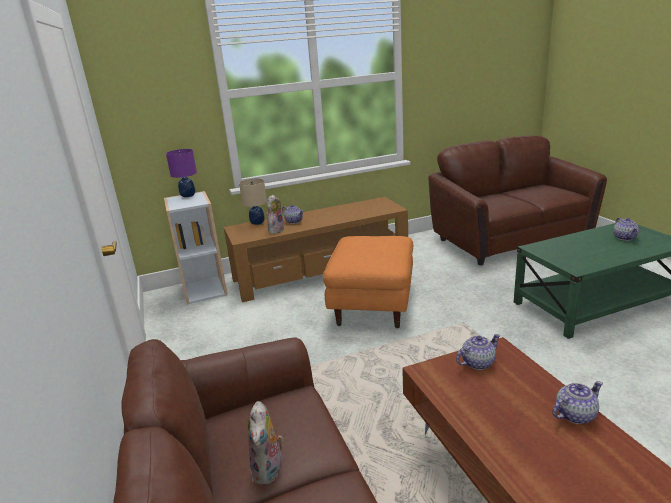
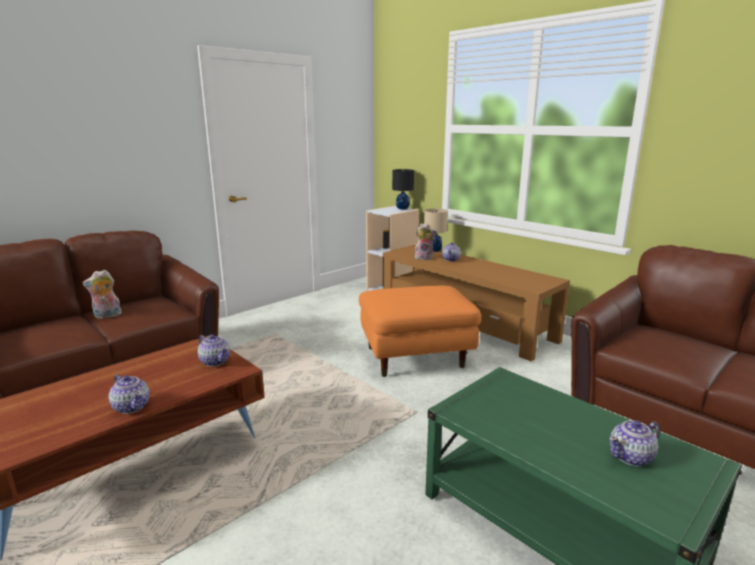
camera: 65 degrees right, 5 degrees down
(188, 195) = (403, 208): purple table lamp -> black table lamp

